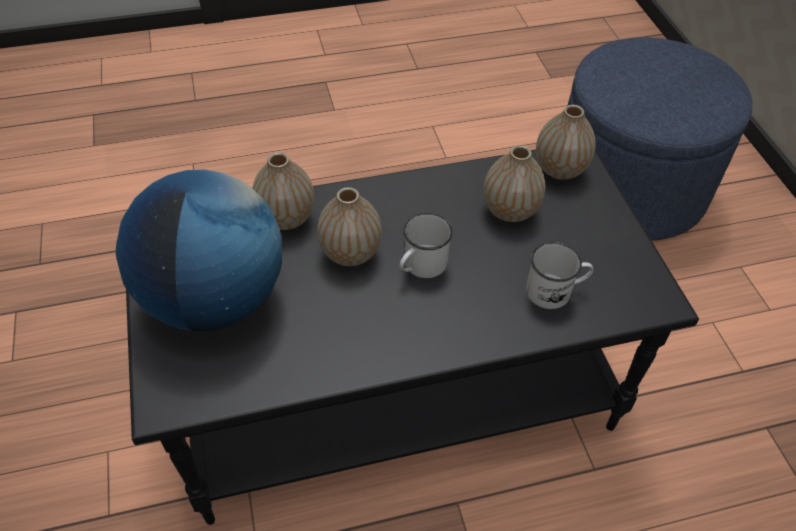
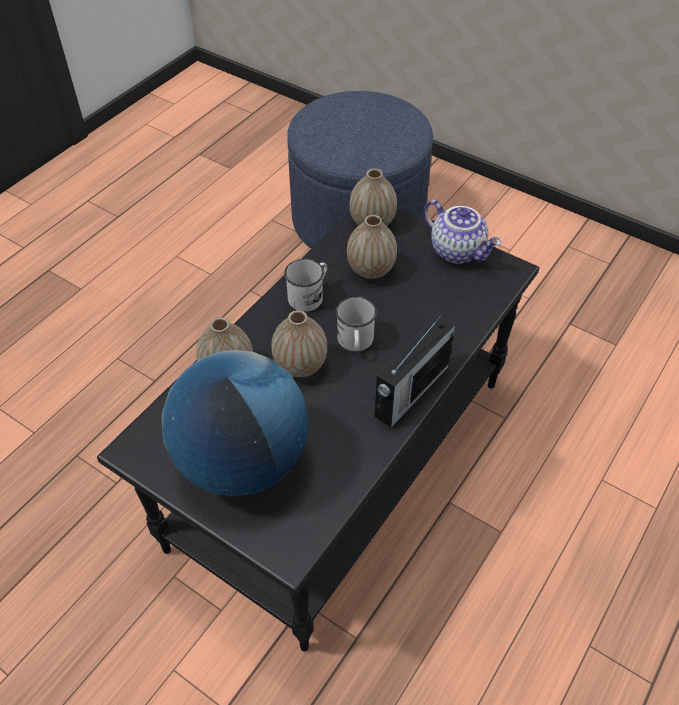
camera: 40 degrees left, 0 degrees up
(420, 346) = (410, 392): none -> radio
(555, 291) = (450, 303): white mug -> white mug (309, 296)
(621, 247) = (458, 251): none -> teapot

